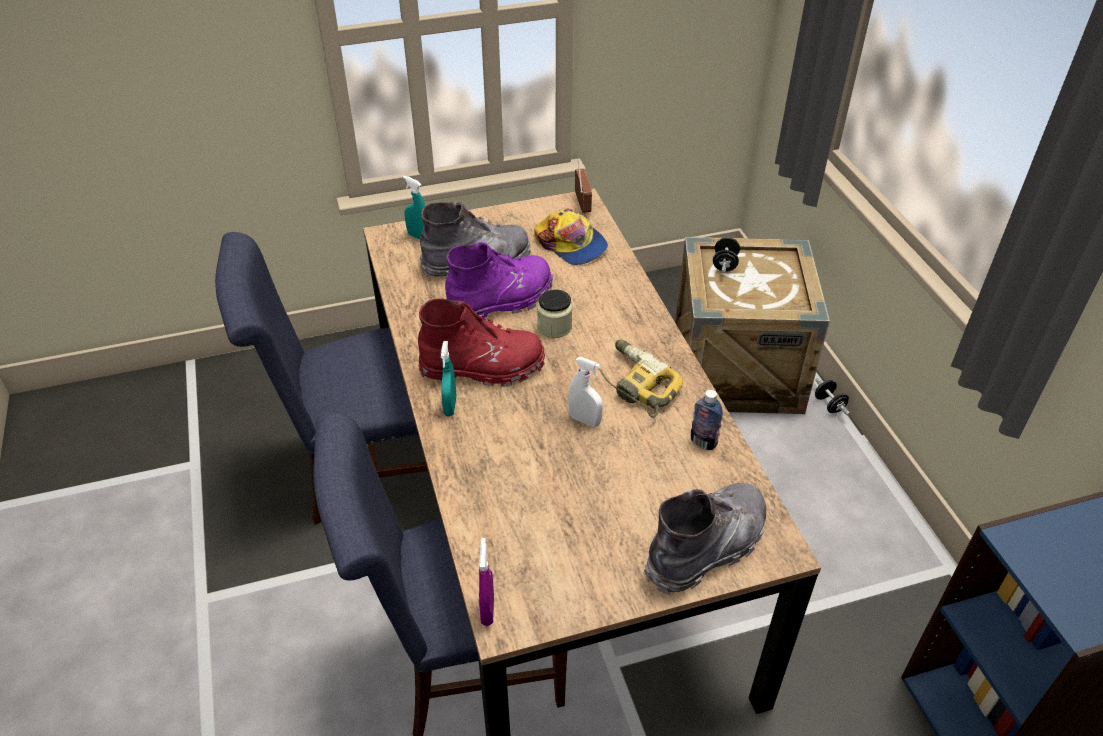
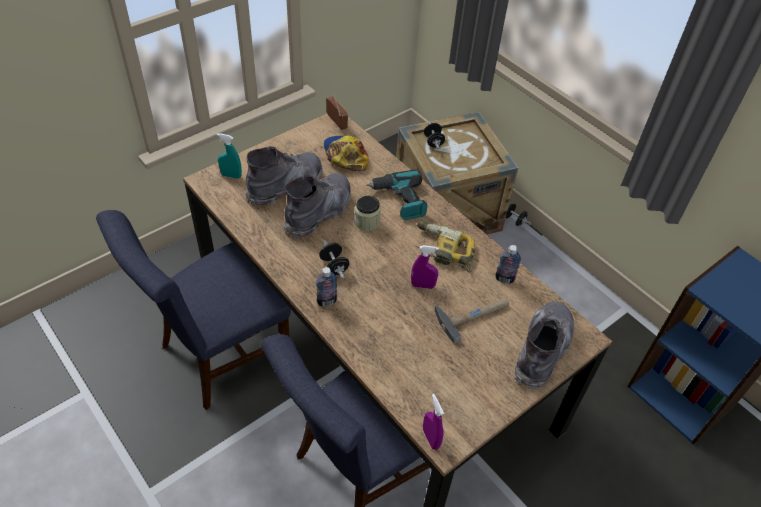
camera: 25 degrees left, 5 degrees up
(450, 406) = (327, 301): turquoise spray bottle -> bottle
(483, 368) = (334, 266): red boot -> black dumbbell
(501, 301) = (319, 212): purple boot -> grey boot
(571, 244) = (345, 155): cap -> cap turned 135 degrees counterclockwise
(584, 420) = (423, 285): white spray bottle -> purple spray bottle
(613, 311) = (400, 200): none -> power drill
(633, 475) = (473, 315): none -> hammer

